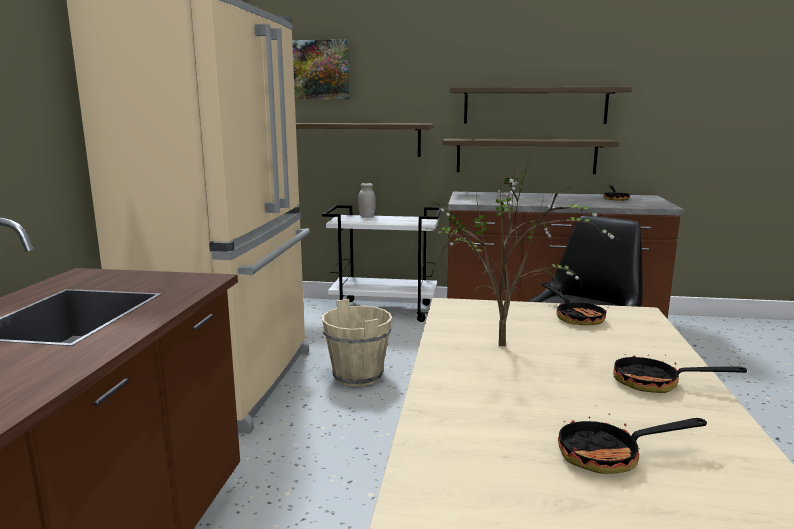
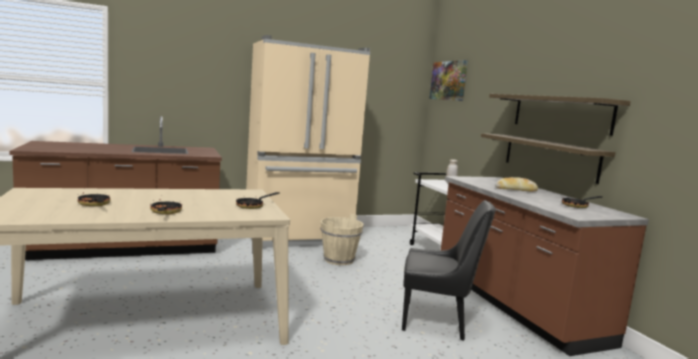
camera: 60 degrees right, 5 degrees down
(354, 139) = (461, 129): shelf -> none
(506, 347) = (197, 197): potted plant -> none
(536, 199) = (515, 190): none -> bread

